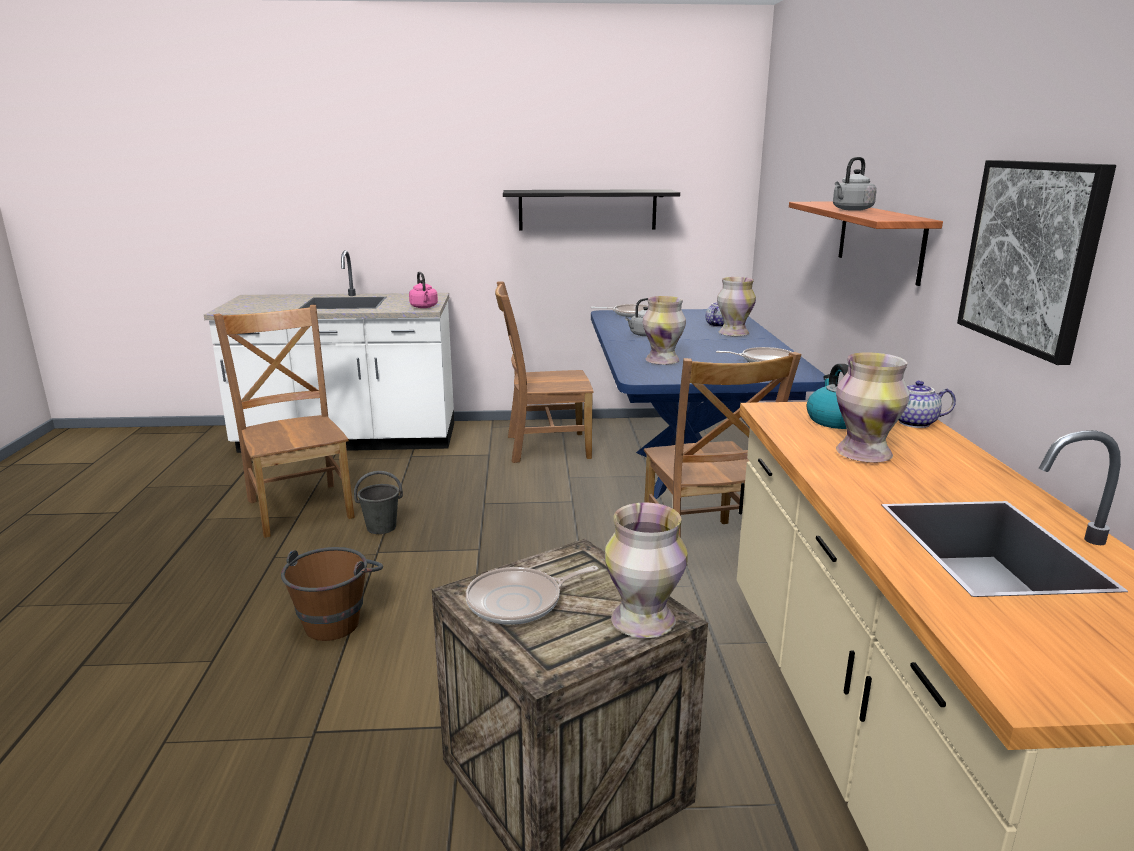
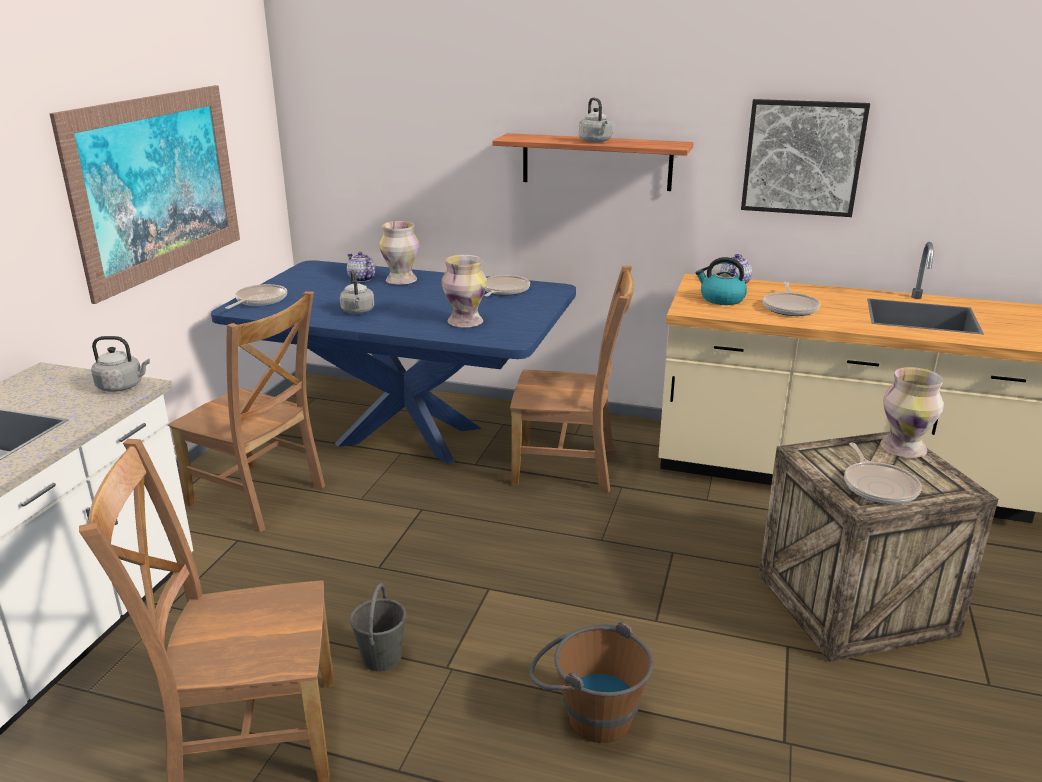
camera: 70 degrees left, 5 degrees up
(424, 307) = (123, 386): pink kettle -> grey kettle
(544, 447) = (260, 497): brown chair -> brown chair turned 75 degrees counterclockwise
(587, 209) = (157, 186): black shelf -> picture
(865, 454) = (790, 307): vase -> frying pan

